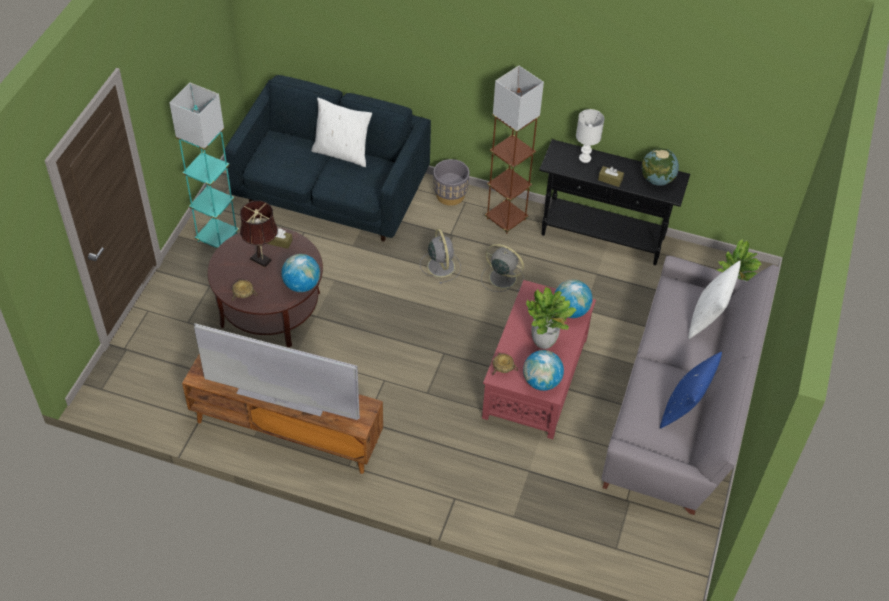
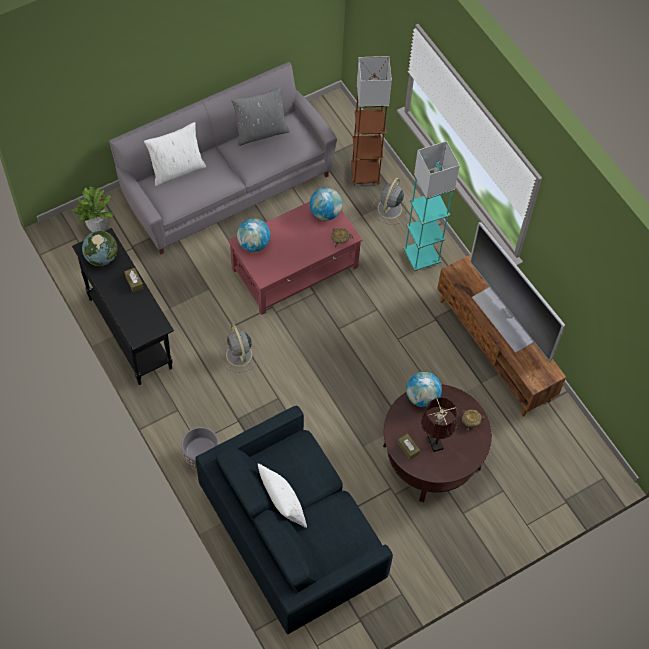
camera: 140 degrees left, 10 degrees up
(217, 237) = (422, 559): turquoise floor lamp -> turquoise floor lamp (421, 257)
(440, 265) = (273, 399): grey fan -> grey fan (389, 209)
(506, 219) = (183, 402): brown floor lamp -> brown floor lamp (365, 174)
(544, 342) = (295, 236): potted plant -> none
(585, 158) = (129, 313): white table lamp -> none
(684, 408) = (261, 132): blue pillow -> grey pillow

